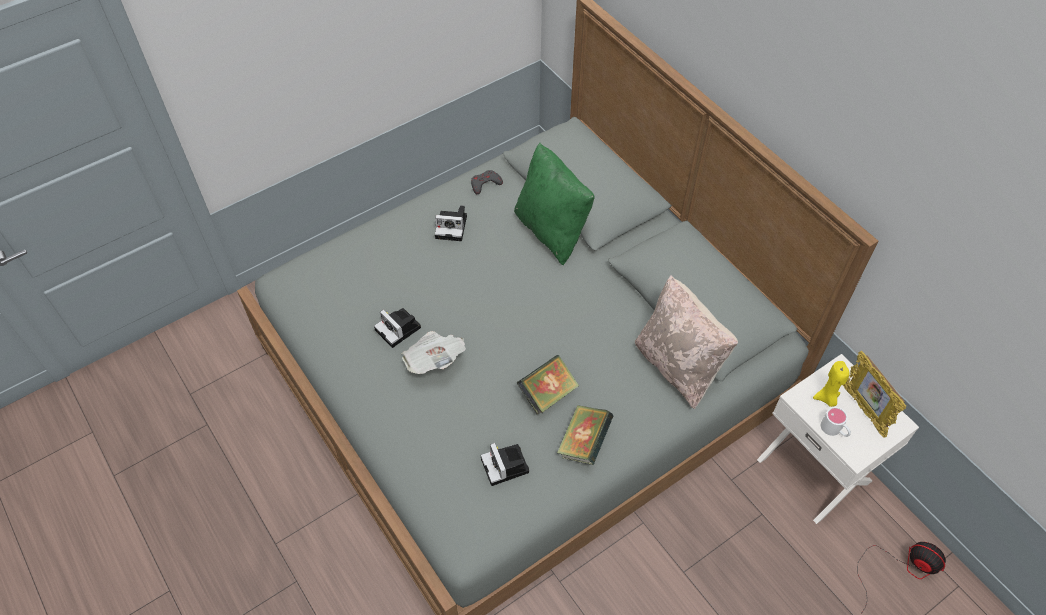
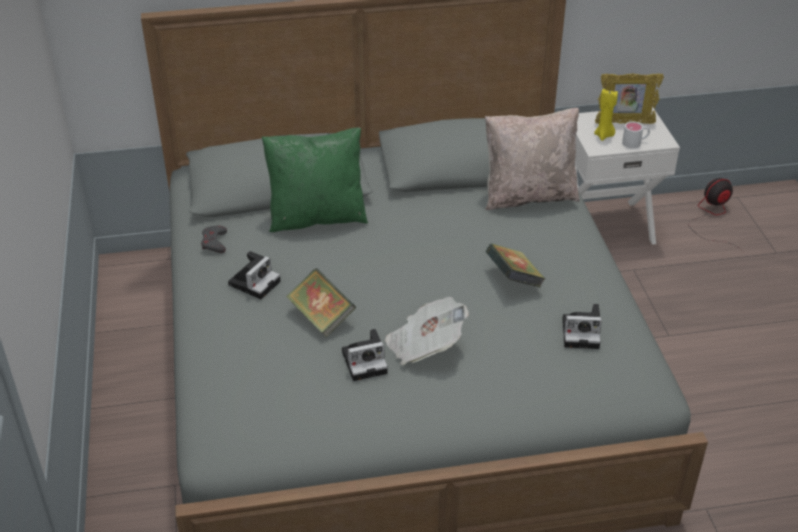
camera: 65 degrees left, 15 degrees down
(584, 443) = (580, 275): book -> book (321, 317)

